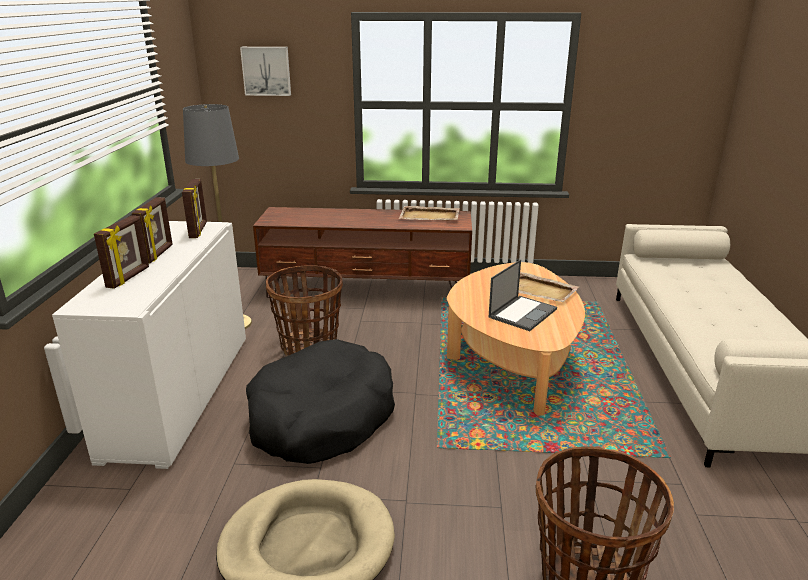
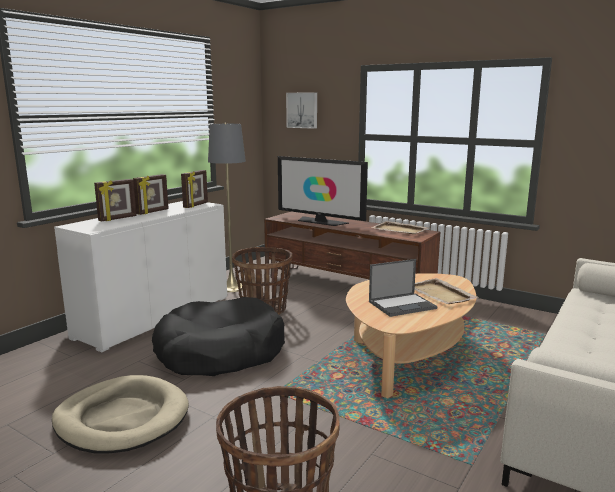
camera: 30 degrees right, 10 degrees down
(328, 218) = (320, 221): none -> television

